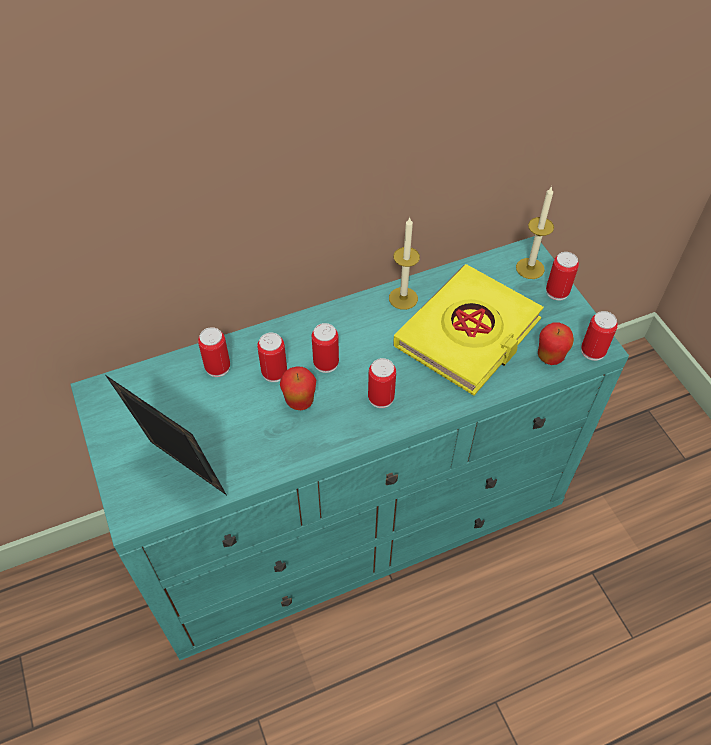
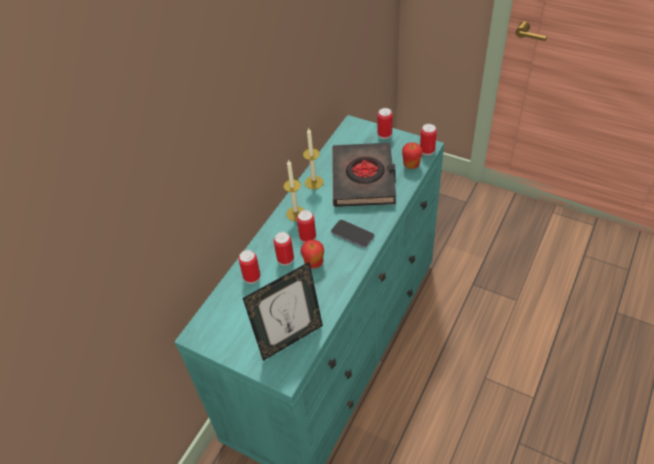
camera: 35 degrees left, 5 degrees down
(182, 474) = (290, 338): picture frame -> picture frame turned 150 degrees clockwise
(381, 398) = (352, 234): can -> phone
(468, 334) = (363, 179): yellow book -> black book
(530, 268) = (361, 131): candle -> candle (296, 213)

